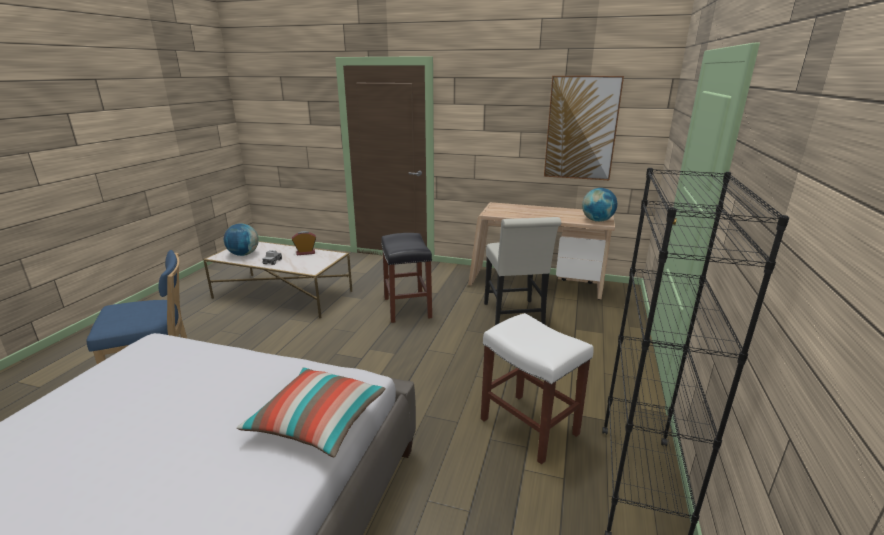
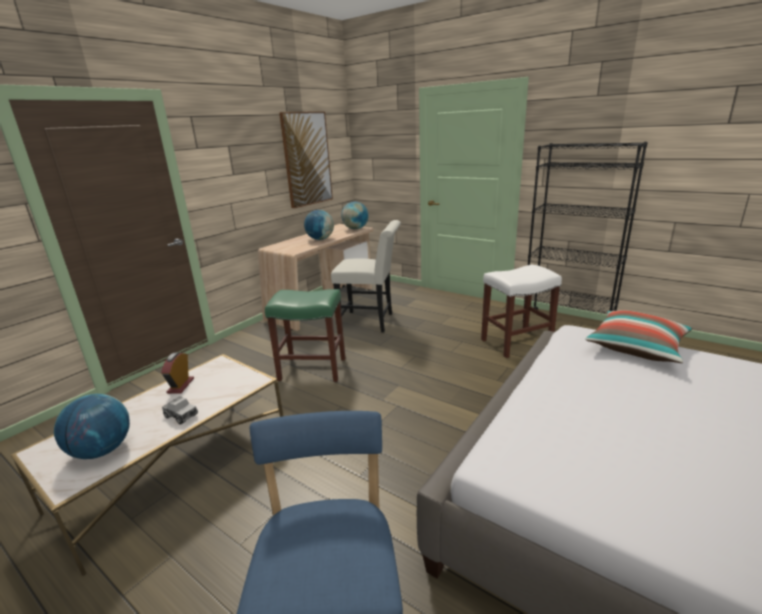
camera: 70 degrees left, 0 degrees up
(408, 308) = (313, 369): black stool -> green stool
(538, 214) = (320, 239): none -> globe

